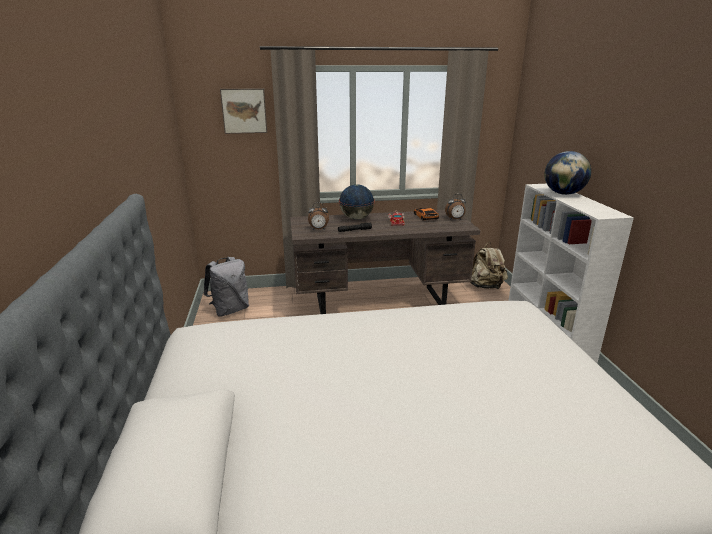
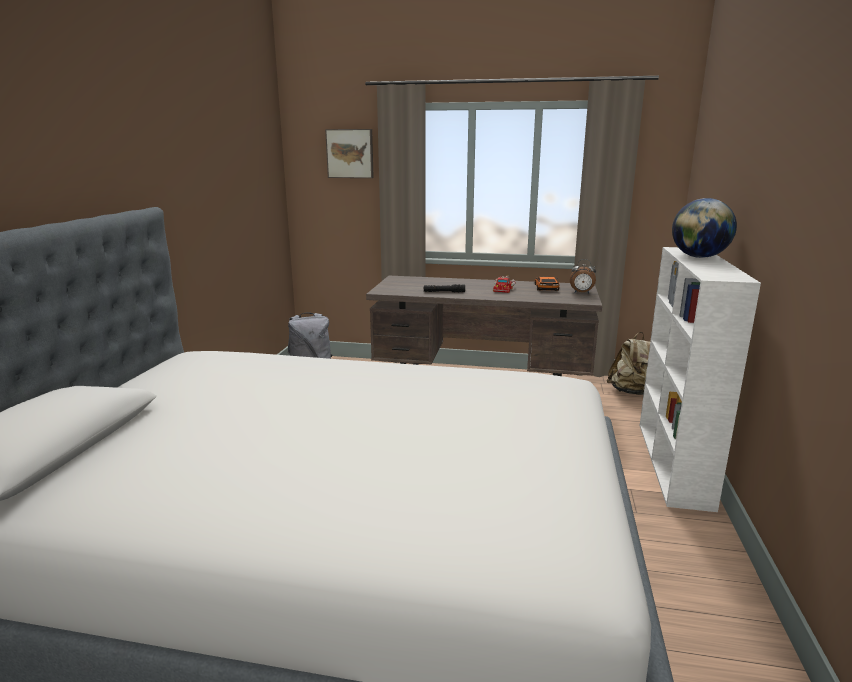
camera: 20 degrees right, 5 degrees down
(318, 229) = (405, 288): alarm clock -> none
(356, 218) = (460, 282): globe -> none

